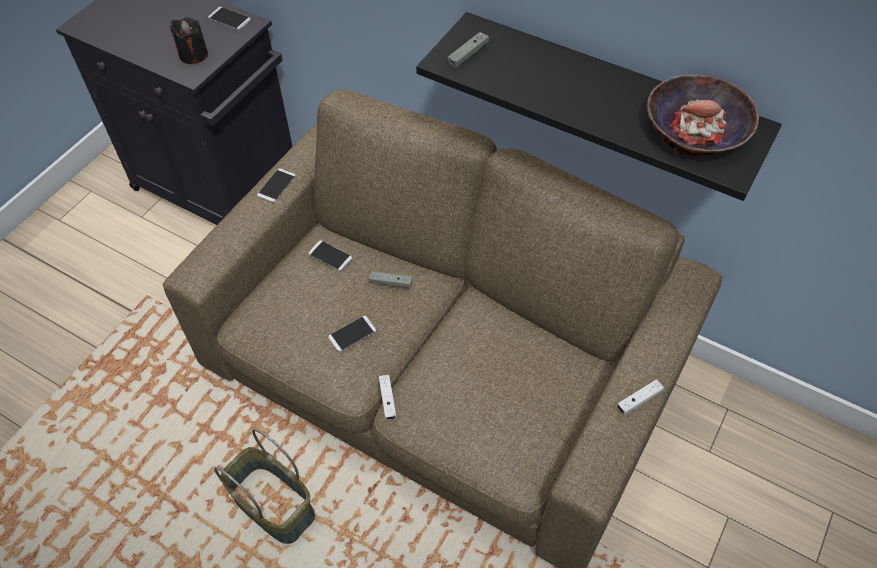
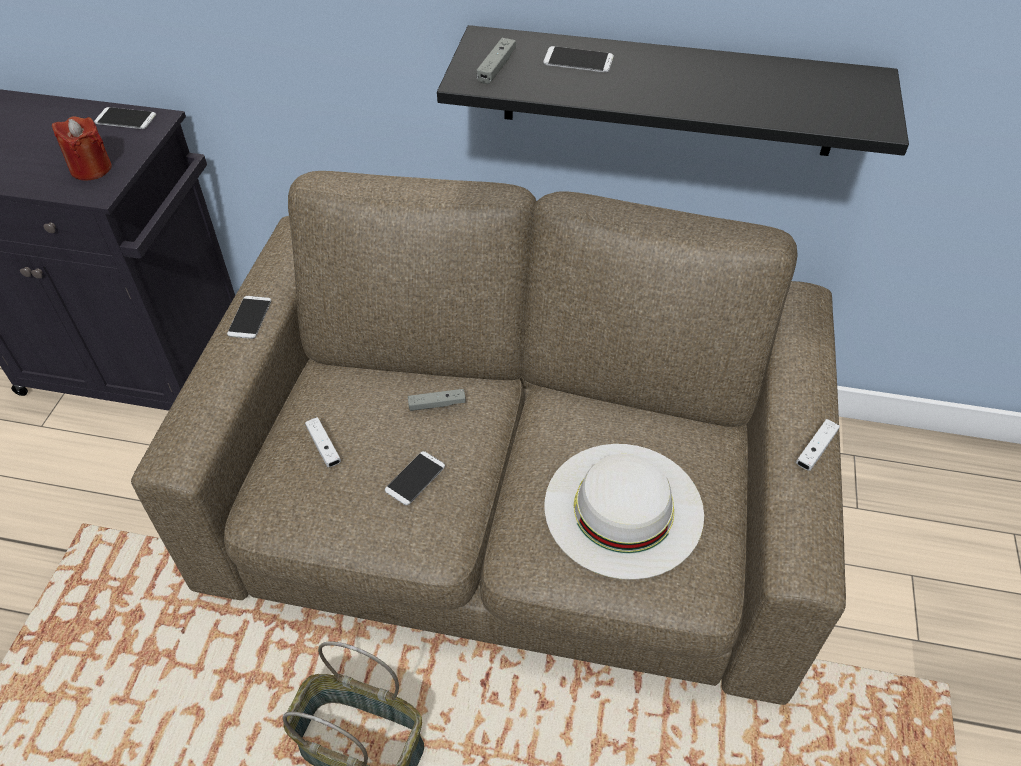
camera: 20 degrees left, 5 degrees down
(193, 55) = (91, 169): black candle -> red candle
(330, 256) = (345, 392): phone -> phone (578, 60)
(387, 400) = (494, 548): white game controller -> white game controller (324, 447)
(488, 399) = (623, 508): none -> white hat
(696, 129) = (810, 91): bowl -> none

